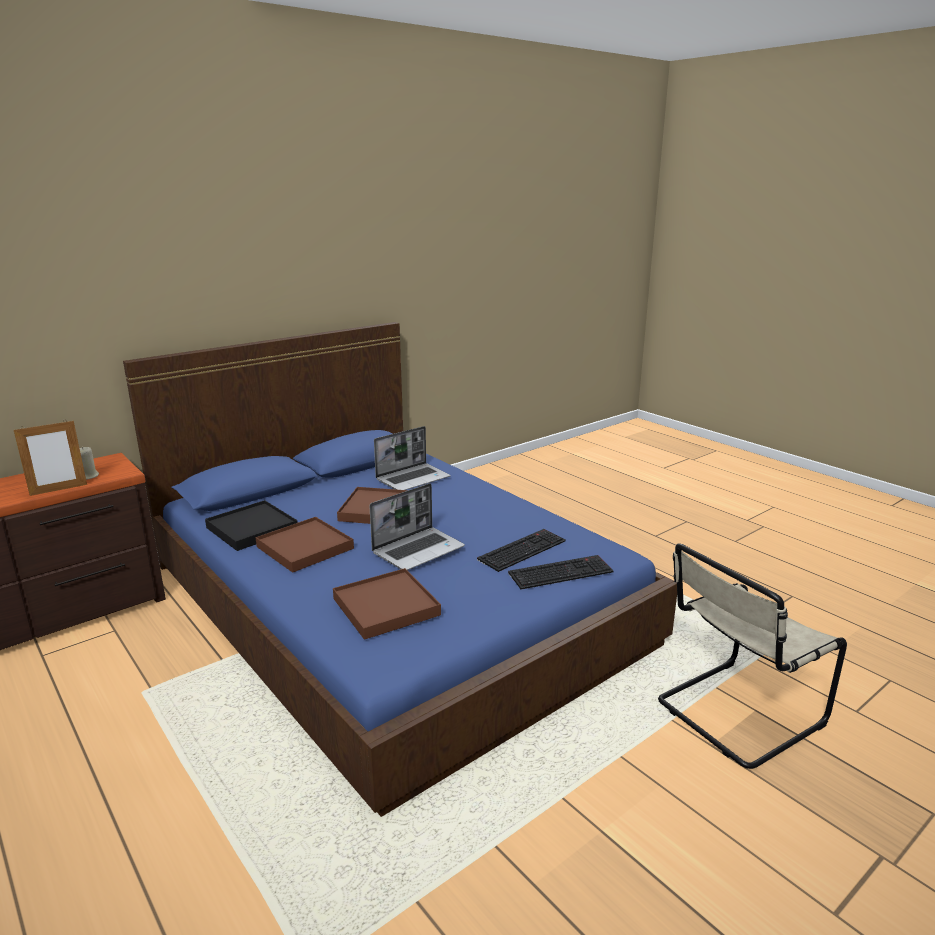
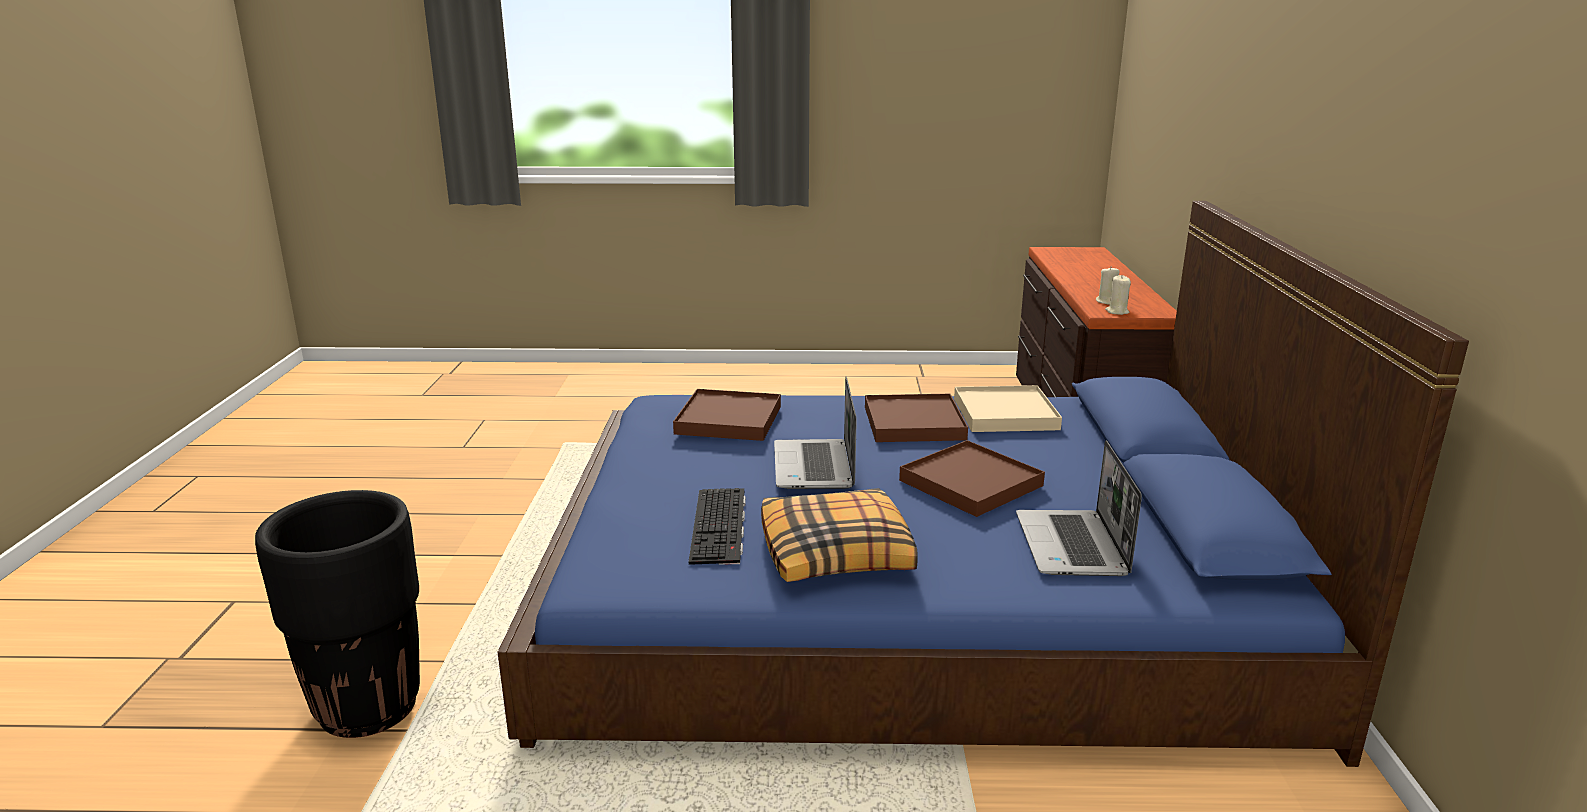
camera: 130 degrees right, 0 degrees up
(58, 490) = (1077, 292): picture frame -> none
(119, 469) = (1117, 311): none -> beige candle
(251, 528) = (1005, 414): black tray -> beige tray
(497, 516) = (837, 552): none -> pillow
(561, 572) = (632, 523): keyboard -> none
(735, 714) = (369, 708): beige chair -> black planter

